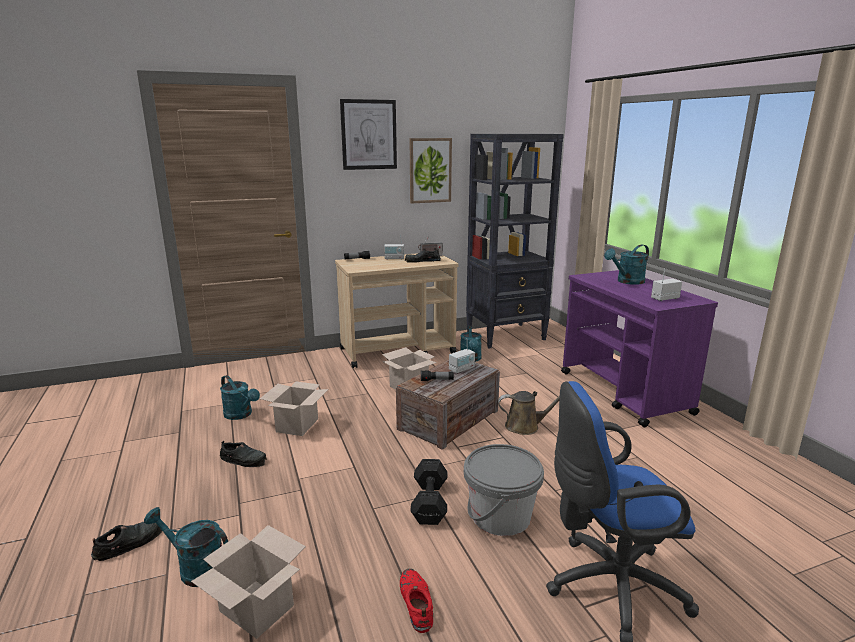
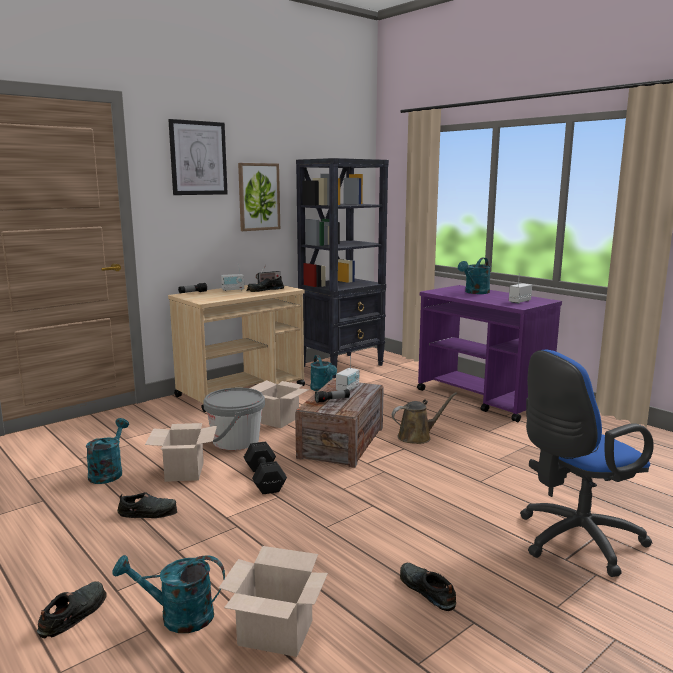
camera: 20 degrees left, 5 degrees down
(241, 415) = (108, 472): turquoise watering can -> turquoise watering can turned 105 degrees counterclockwise
(416, 602) = (426, 590): red shoe -> black shoe
(430, 501) = (377, 511): black dumbbell -> black dumbbell (265, 478)
(500, 516) = (449, 509): grey bucket -> grey bucket (235, 441)

